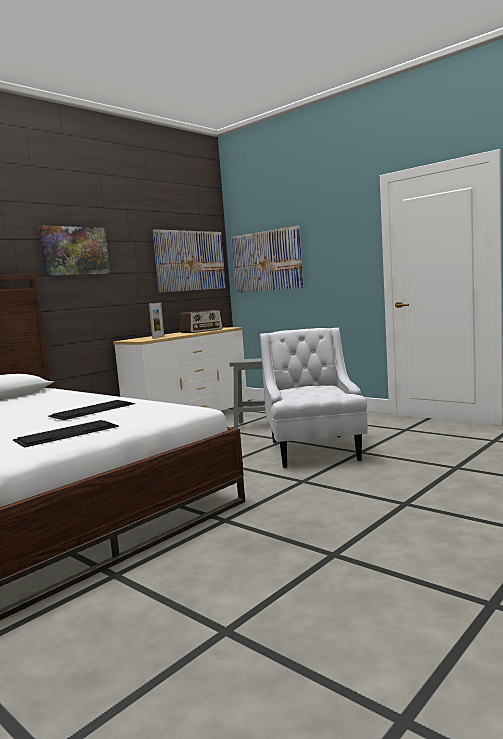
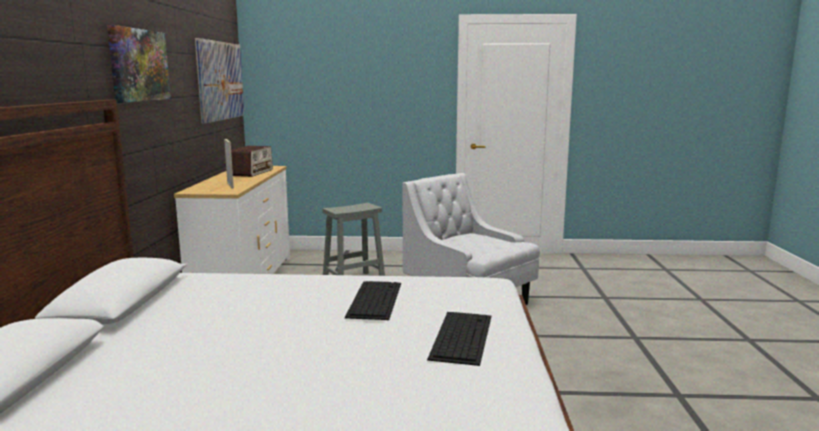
camera: 40 degrees left, 5 degrees up
(266, 261) = (305, 87): picture -> none

